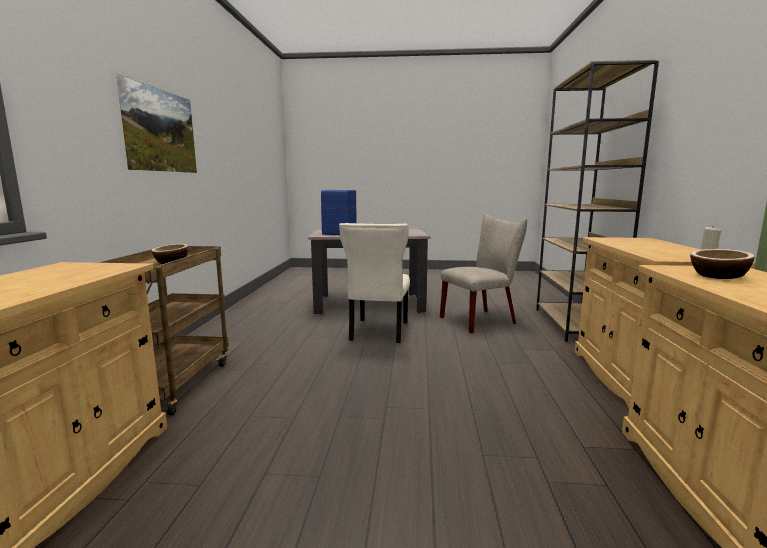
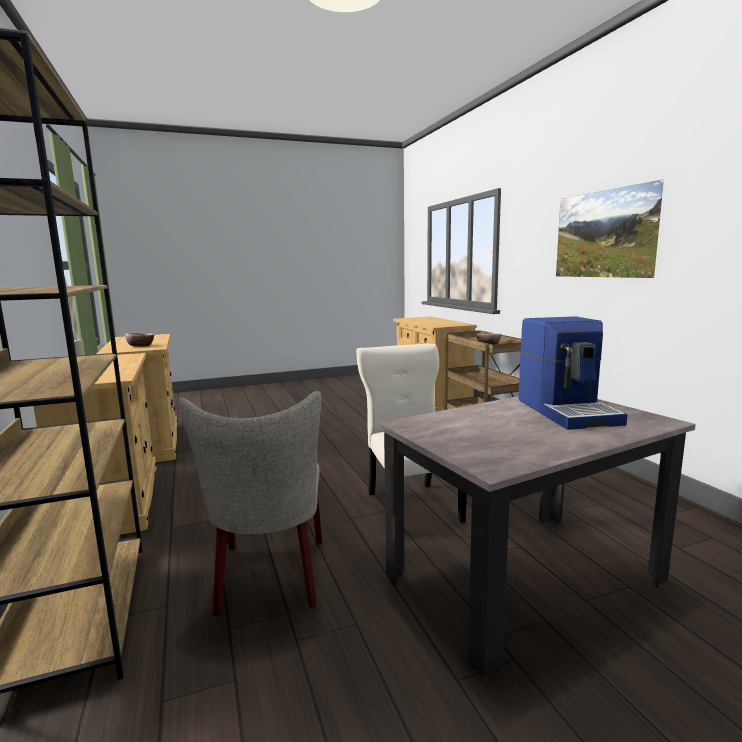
camera: 155 degrees right, 0 degrees up
(482, 320) = (270, 580): beige chair -> beige chair turned 45 degrees counterclockwise

